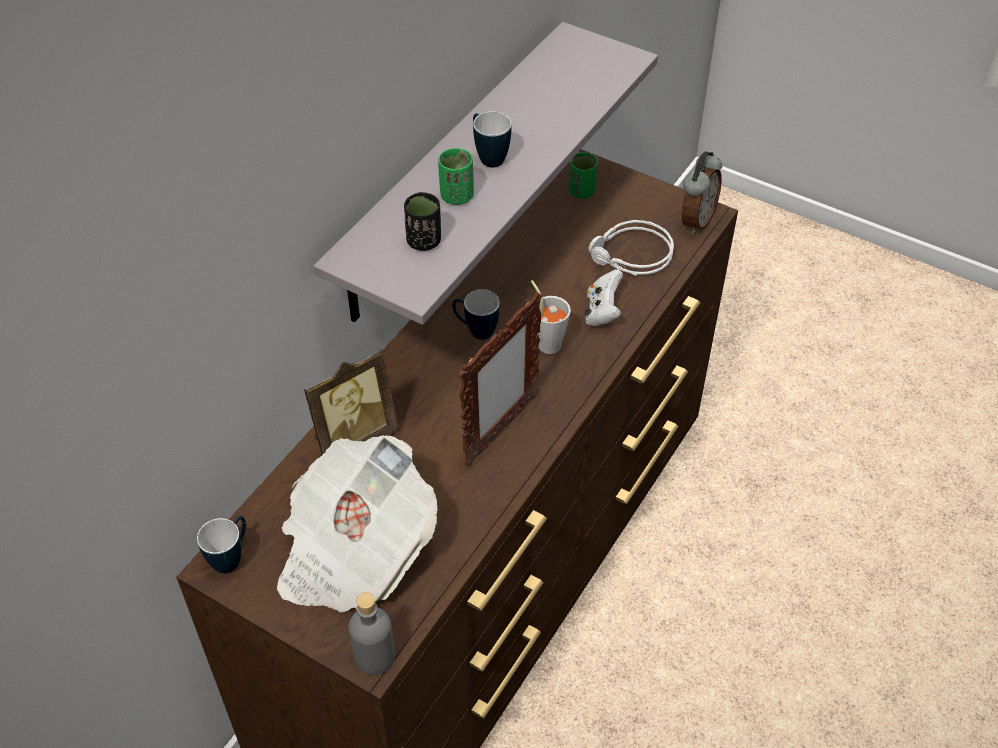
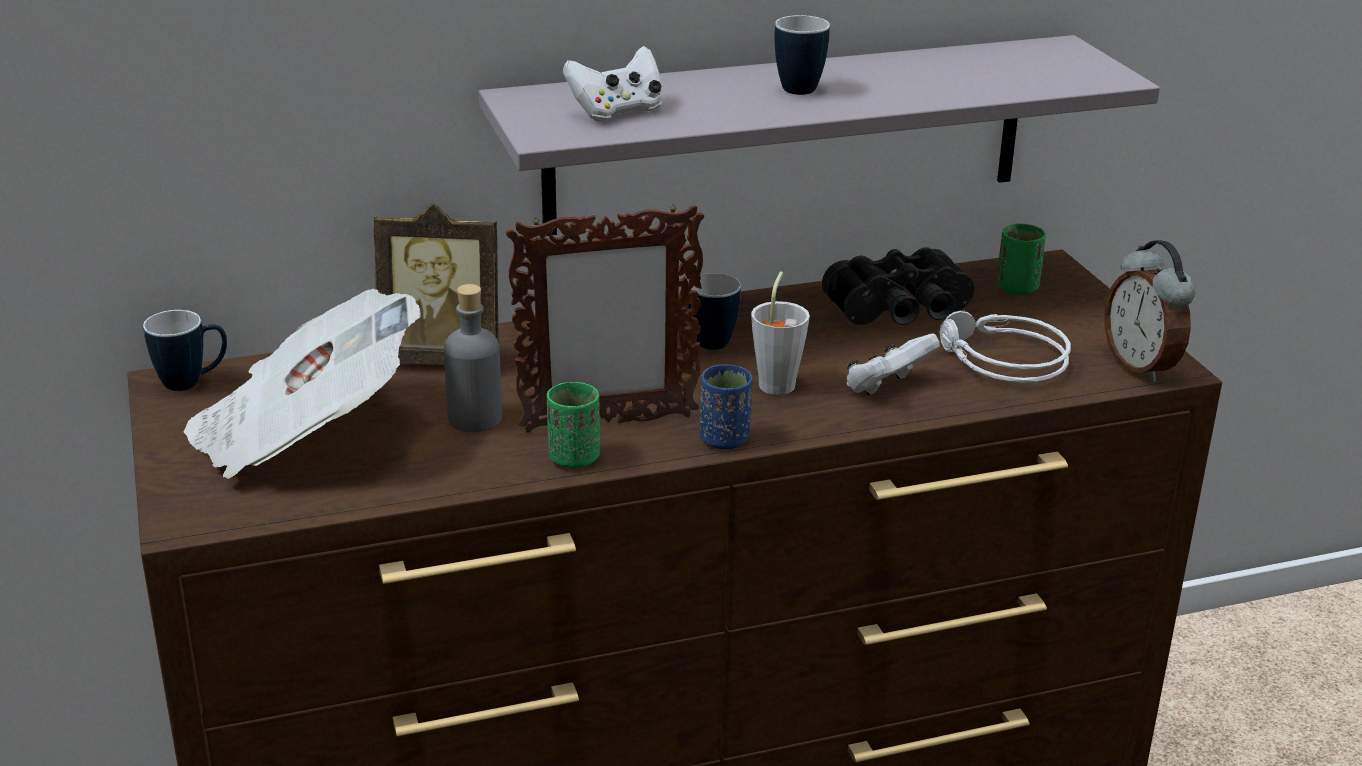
camera: 40 degrees right, 20 degrees down
(374, 656) = (190, 519): grey bottle -> grey bottle (475, 418)
(424, 241) = (617, 112): black cup -> white game controller
(456, 196) = (712, 98): green cup -> green cup (574, 458)
(547, 246) = (902, 312): none -> black binoculars
(569, 403) = (724, 439): none -> blue cup
(695, 220) = (1141, 366): alarm clock -> alarm clock turned 90 degrees clockwise

